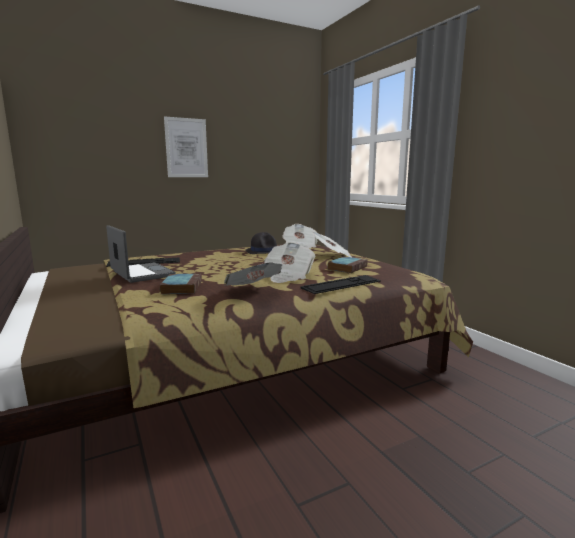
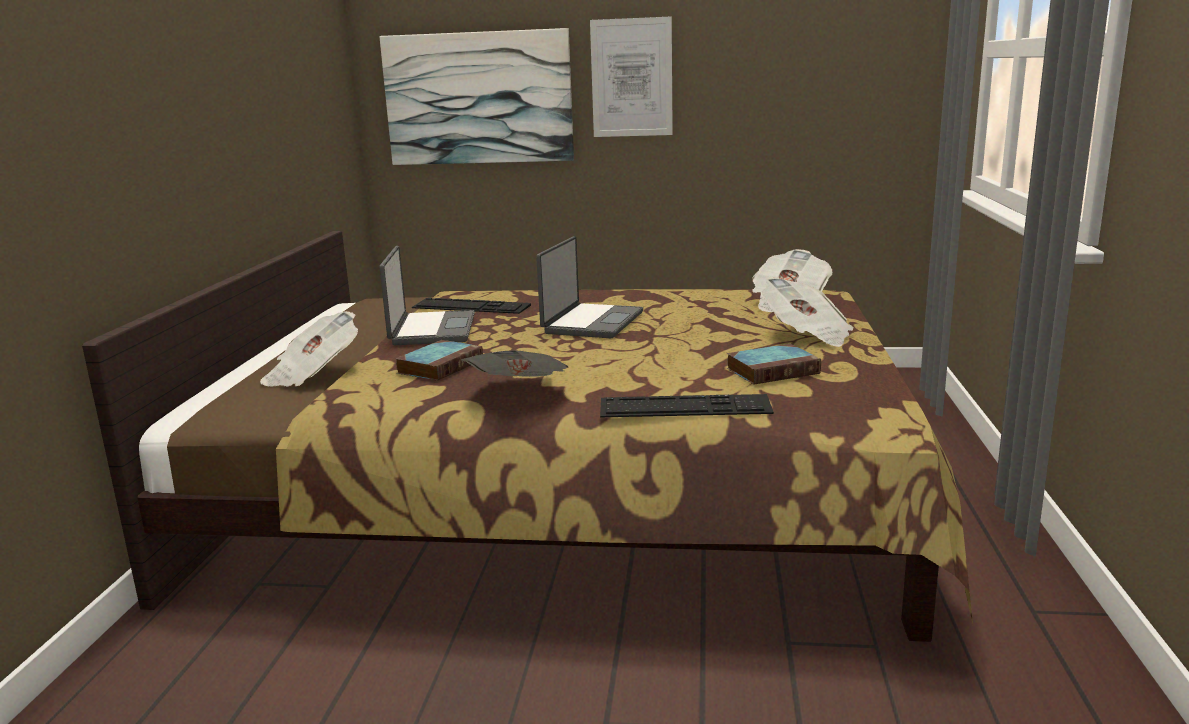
camera: 35 degrees right, 5 degrees up
(99, 153) = (478, 98): none -> picture
(228, 261) = (591, 323): none -> laptop
(264, 251) = (698, 305): black hat -> none
(288, 276) = (627, 372): newspaper -> newspaper (312, 375)

